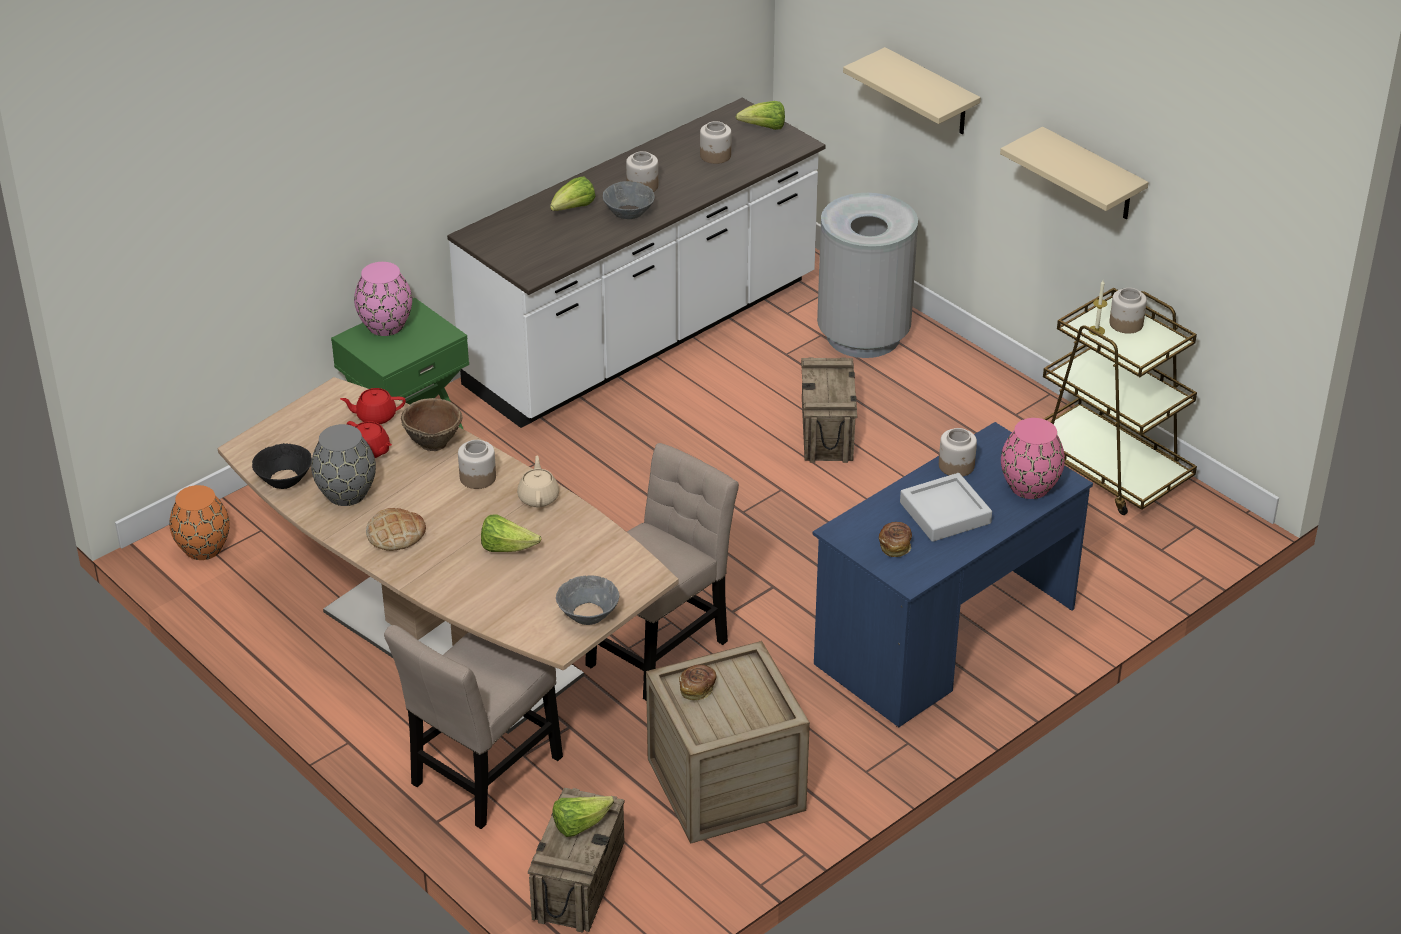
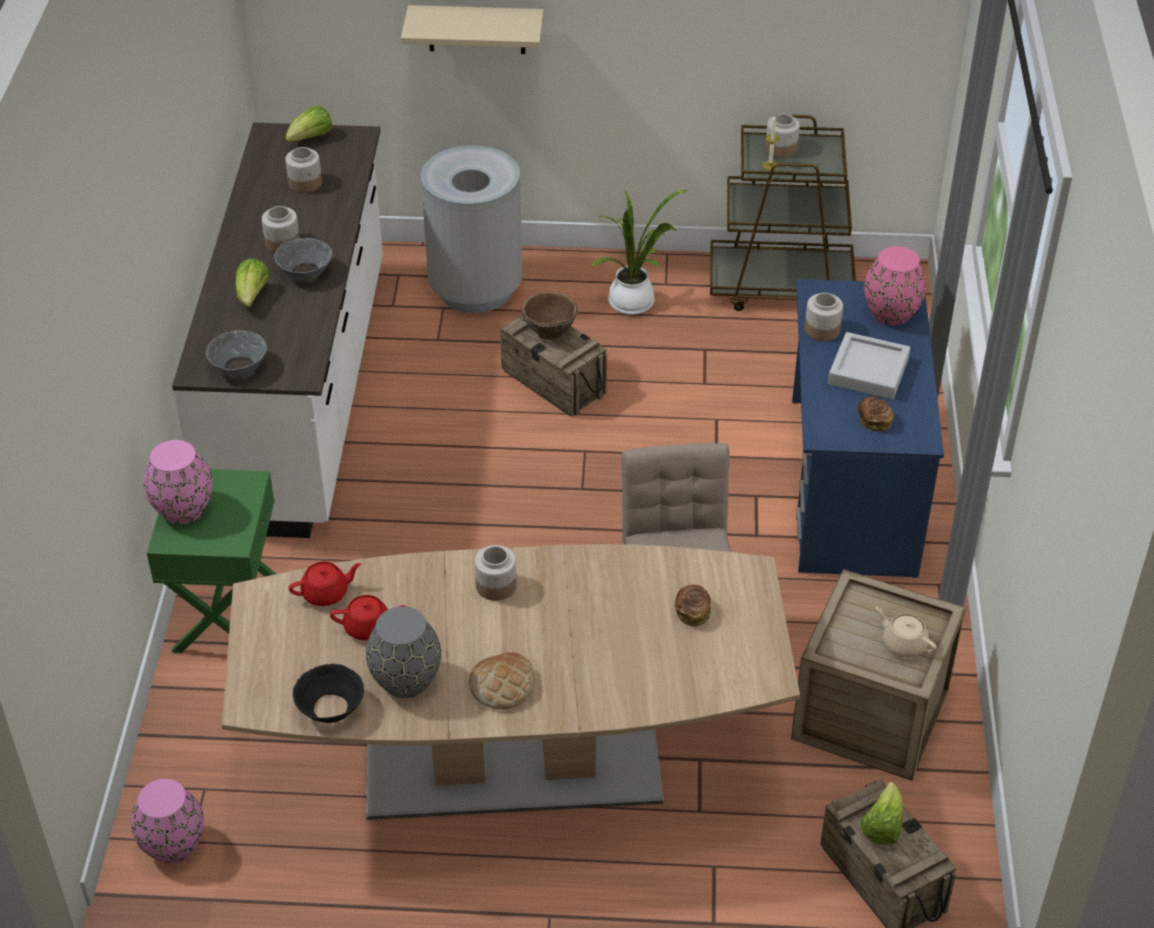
camera: 45 degrees left, 5 degrees up
(203, 548) = (172, 845): orange vase -> pink vase
(375, 416) = (326, 593): red teapot -> red teapot turned 150 degrees counterclockwise
(433, 441) = (411, 581): brown bowl -> brown bowl (549, 331)
(482, 776) = (694, 855): beige chair -> none
(507, 548) = (610, 629): lettuce -> none
(538, 497) = (570, 567): beige teapot -> beige teapot (903, 644)
(588, 614) = (754, 636): grey bowl -> grey bowl (239, 367)
(697, 689) = (853, 642): bread -> bread (692, 611)
(970, 414) = (635, 303): none -> potted plant
(1092, 176) = (694, 32): beige shelf -> none

